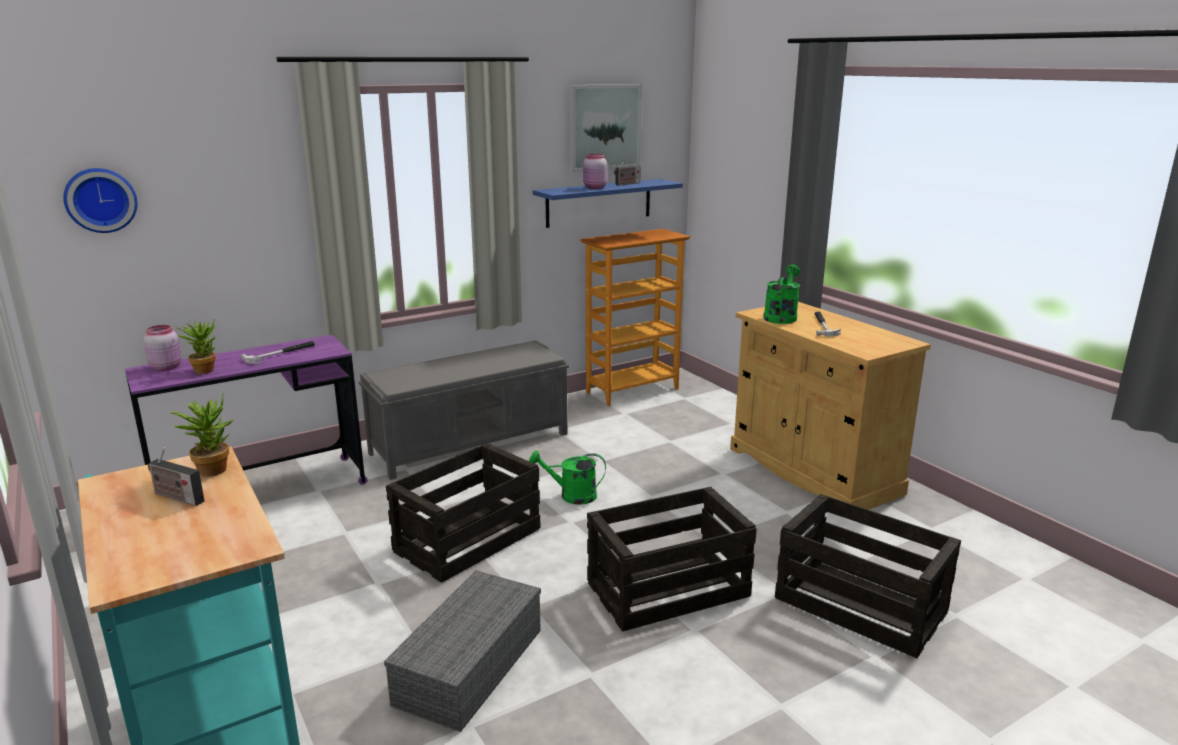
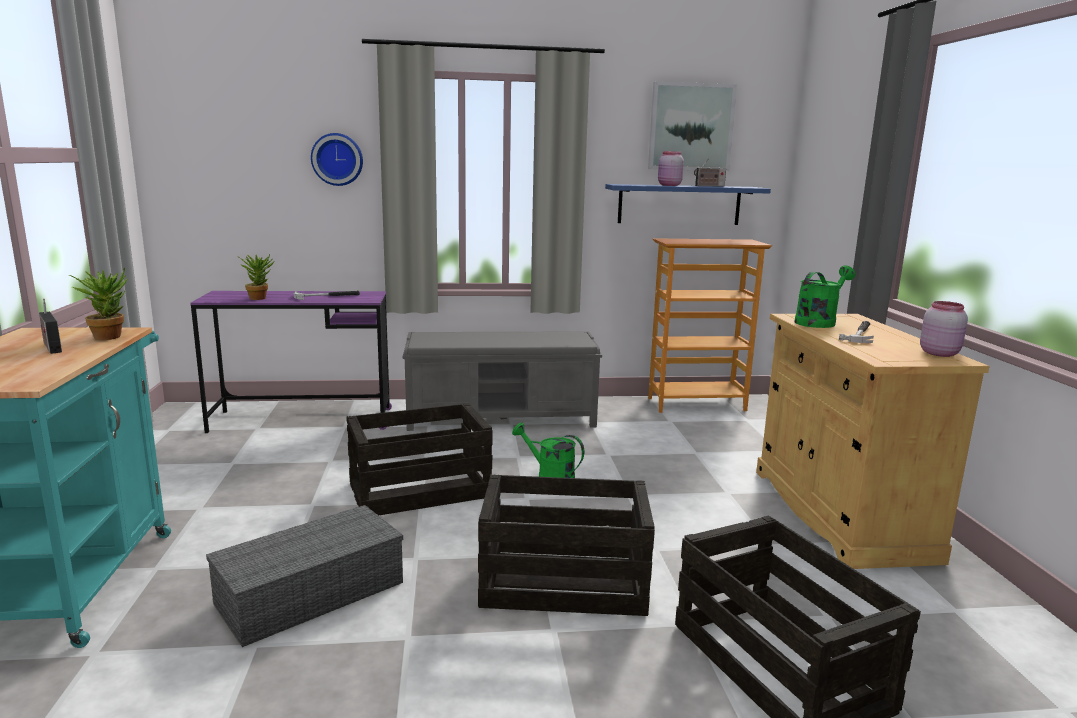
camera: 25 degrees right, 5 degrees down
(100, 200) = (218, 152): wall clock -> wall clock (337, 159)
(166, 367) = (238, 293): pink jar -> pink jar (939, 353)

